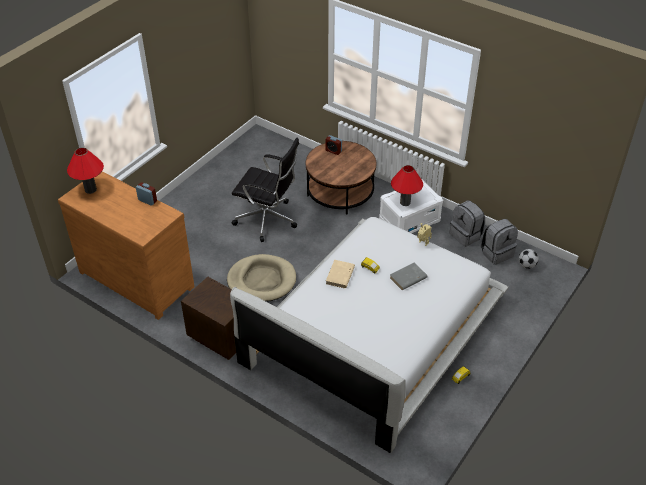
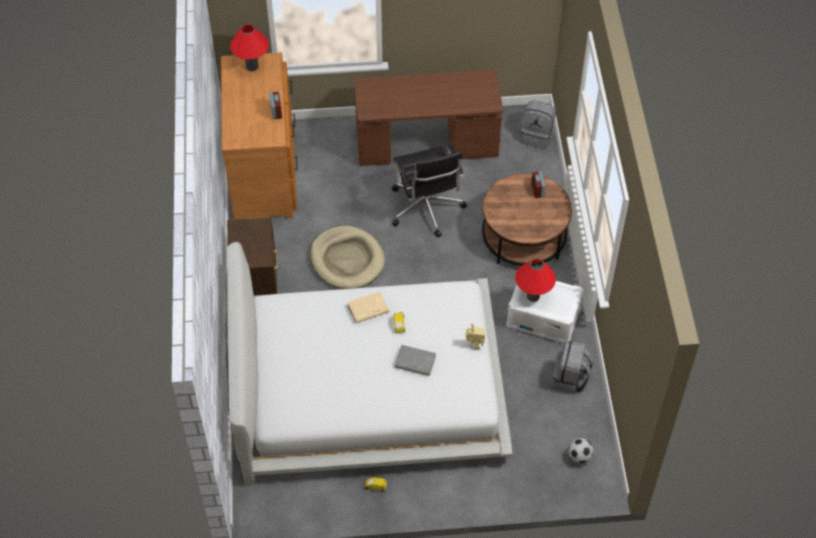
camera: 50 degrees right, 10 degrees up
(219, 190) = (427, 145): none -> brown desk
(496, 253) = (571, 420): grey backpack -> grey backpack (537, 136)

